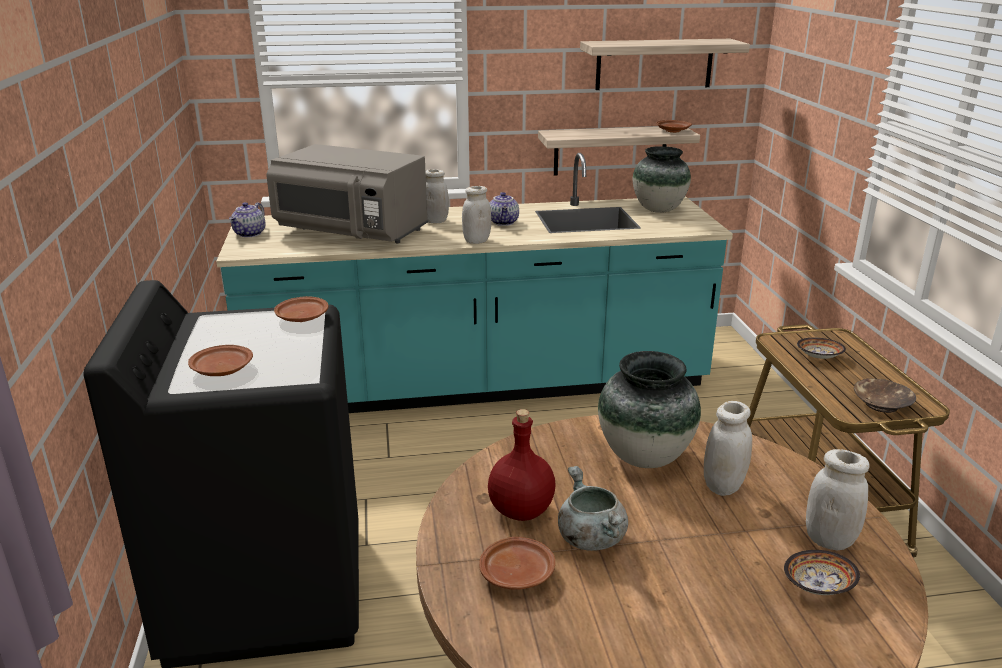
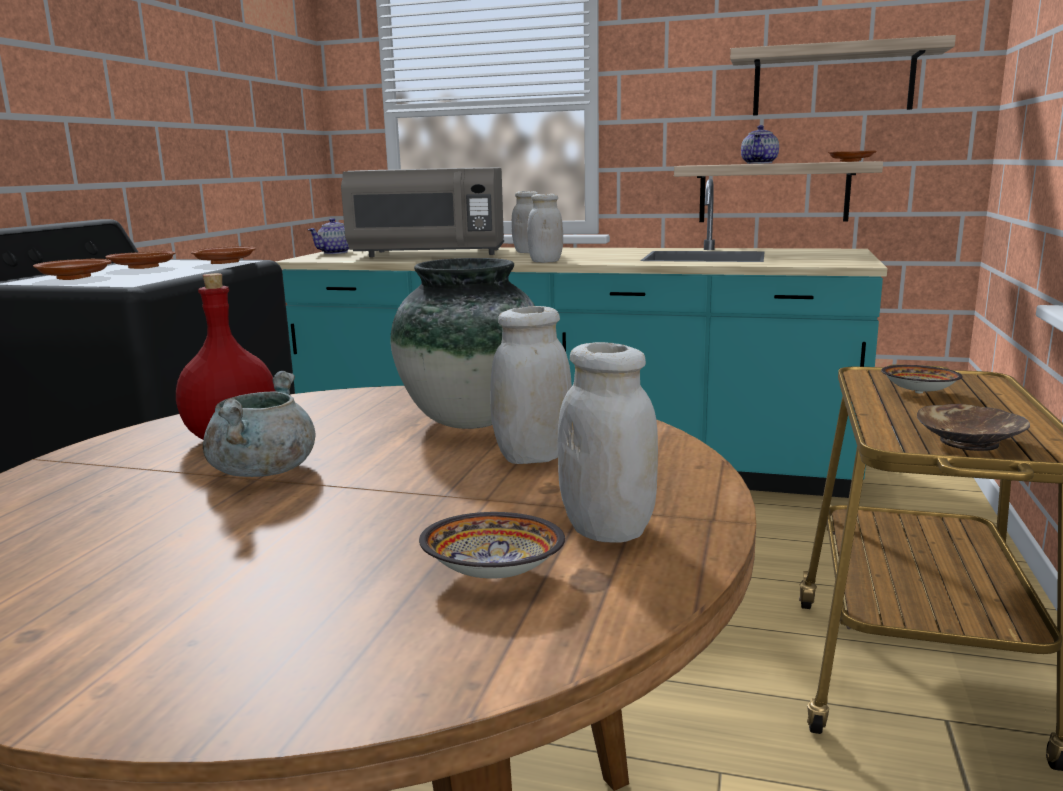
camera: 25 degrees right, 10 degrees down
(352, 232) = (429, 254): grey microwave -> grey microwave turned 45 degrees counterclockwise
(504, 222) = (601, 254): teapot -> teapot (760, 163)
(517, 573) = (116, 482): brown plate -> brown plate (144, 268)
(659, 209) = (812, 253): vase -> none

